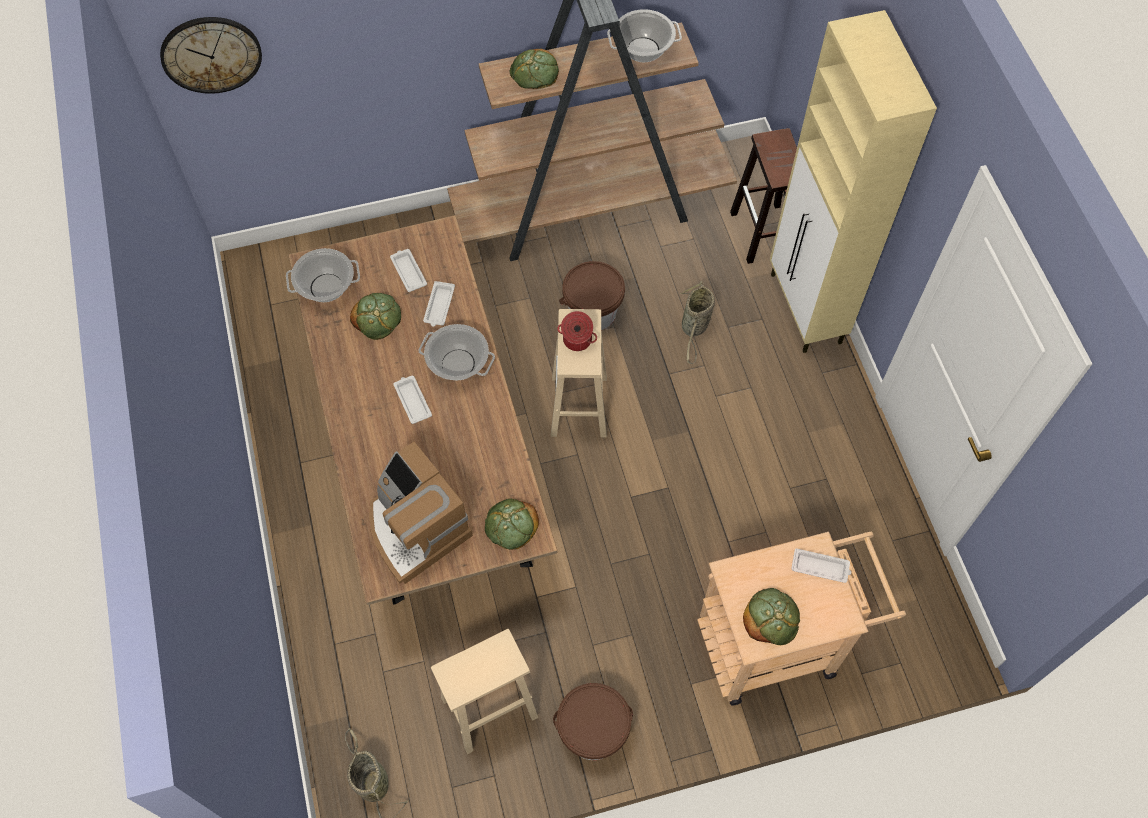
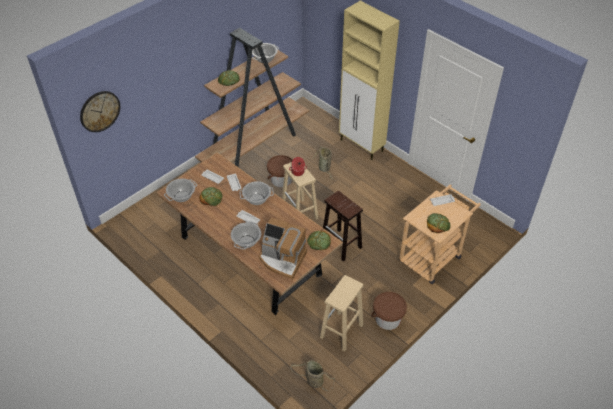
camera: 30 degrees left, 15 degrees down
(377, 451) = (246, 241): none -> cooking pot
(764, 234) = (328, 128): brown stool -> brown stool (341, 245)

